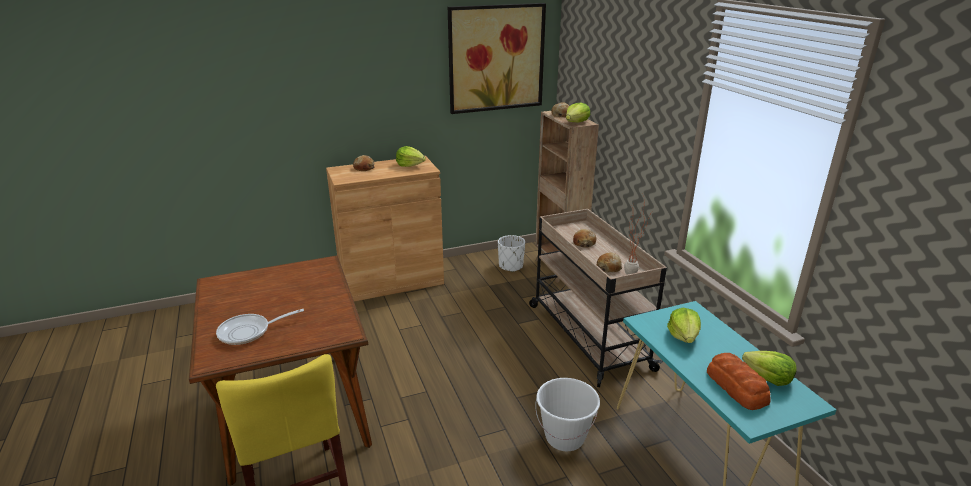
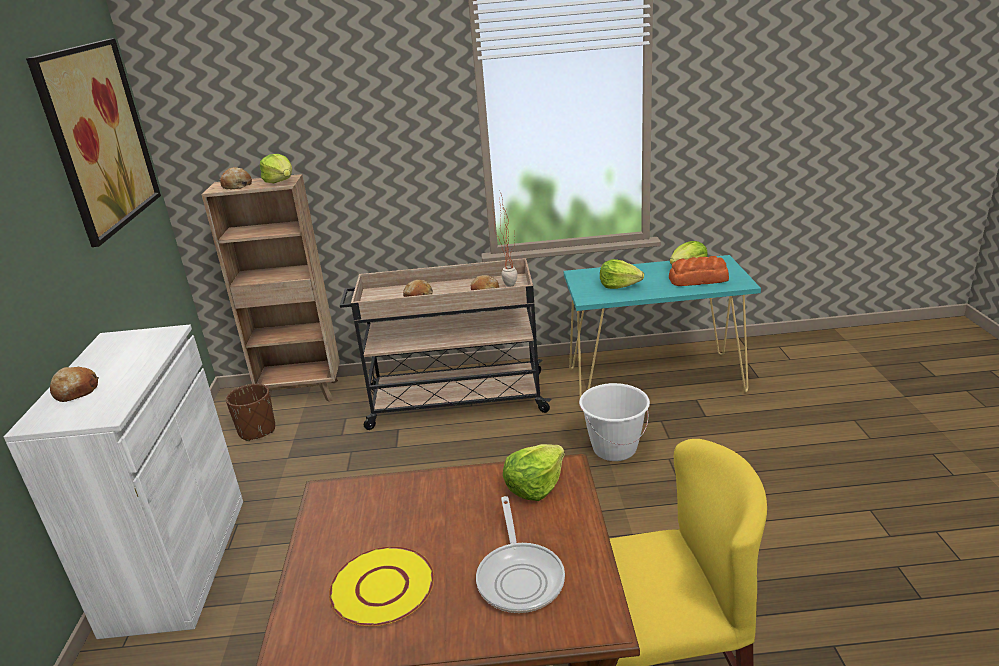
camera: 70 degrees left, 0 degrees up
(249, 294) = (382, 588): none -> yellow plate
(391, 281) = (177, 563): brown cabinet -> white cabinet
(410, 165) = (128, 347): lettuce -> lettuce (534, 486)
(511, 266) = (257, 430): white planter -> brown planter

